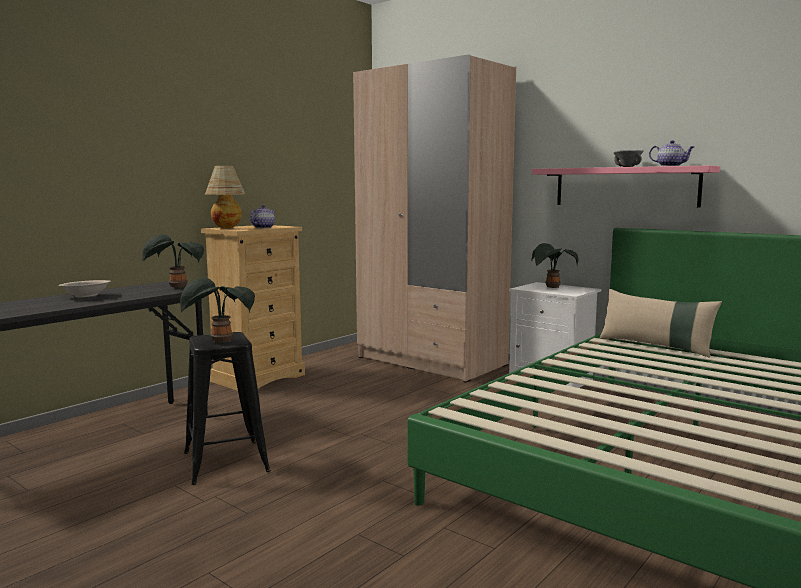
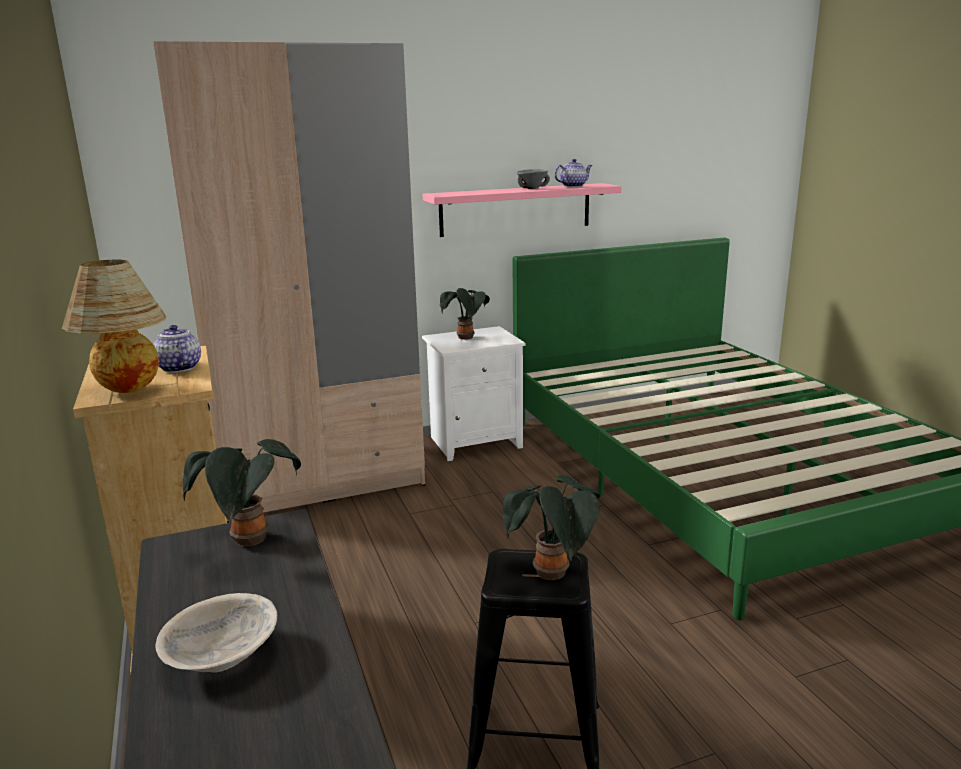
camera: 60 degrees left, 10 degrees up
(656, 346) = (593, 371): beige pillow -> none

